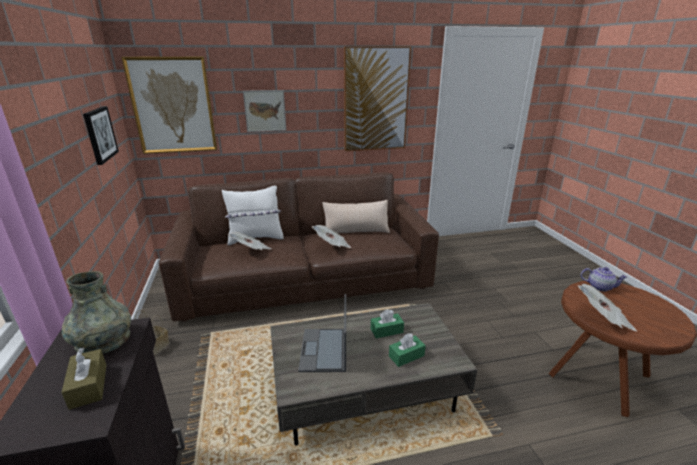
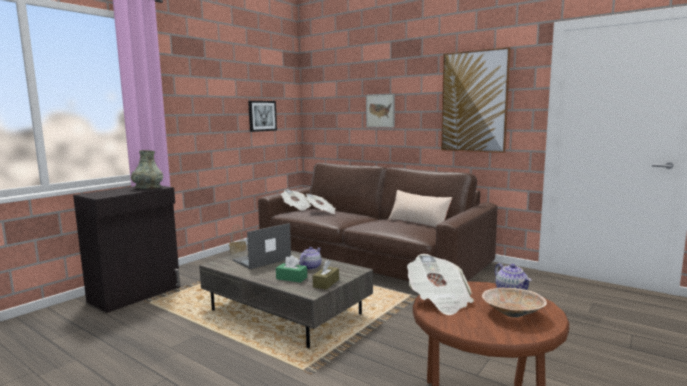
camera: 50 degrees right, 15 degrees down
(88, 386) = (119, 192): brown tissue box -> brown tissue box (326, 283)
(173, 106) = (325, 106): picture -> none
(255, 238) = (343, 211): white pillow -> none
(332, 245) = (373, 222): newspaper -> newspaper (296, 208)
(386, 330) = (310, 267): green tissue box -> teapot
(640, 306) = (511, 313): none -> beige bowl

